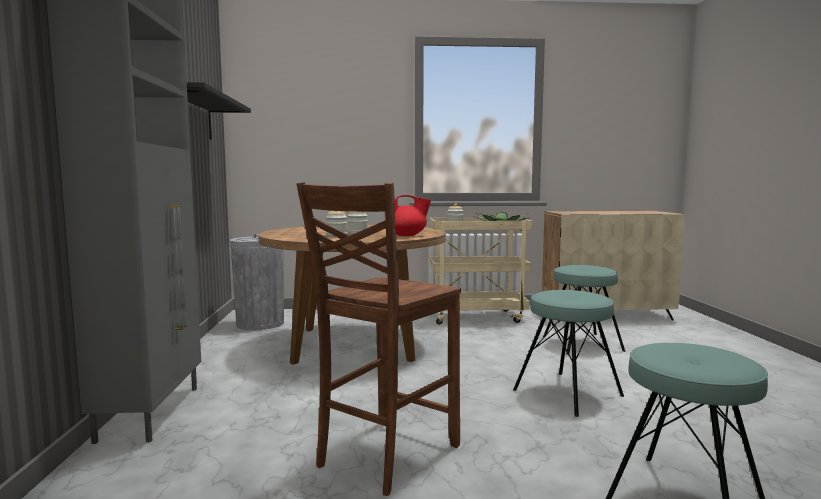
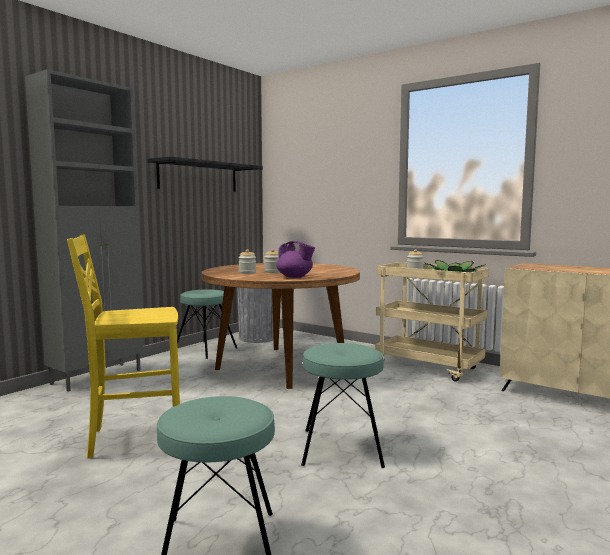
camera: 40 degrees right, 0 degrees up
(384, 456) = (134, 438): brown chair -> yellow chair
(407, 235) = (295, 277): red teapot -> purple teapot
(582, 343) = (471, 415): turquoise stool -> turquoise stool (205, 350)

